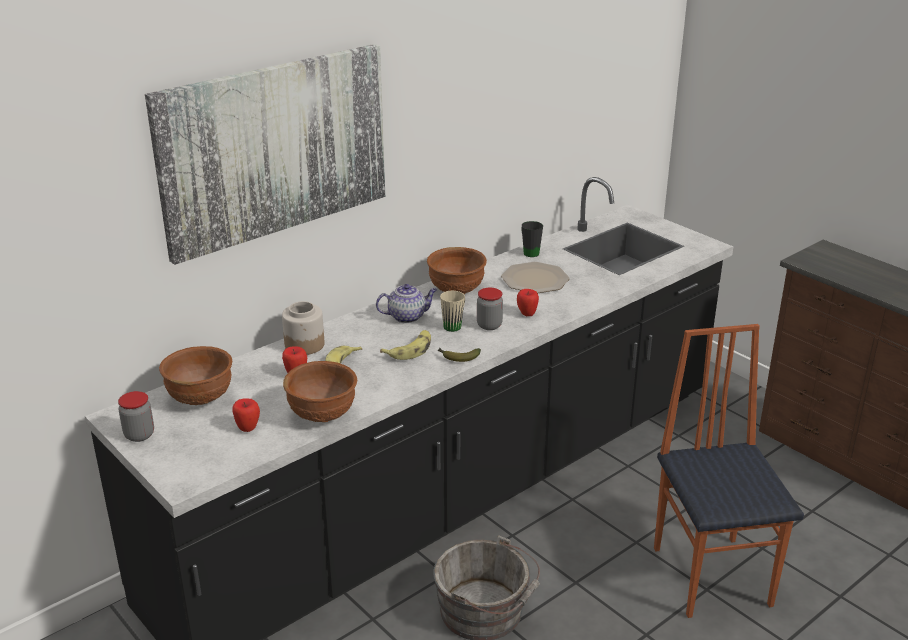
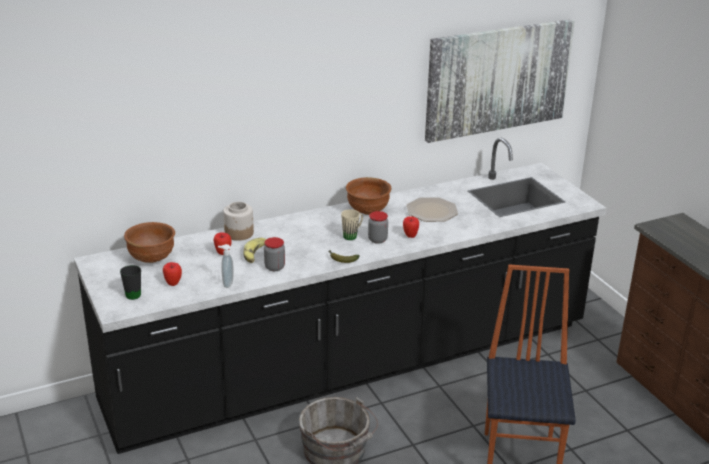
camera: 15 degrees right, 0 degrees up
(139, 435) = (102, 276): jar -> jar (274, 267)
(274, 149) = (228, 90): picture -> picture (498, 79)
(323, 416) = (227, 284): brown bowl -> soap dispenser
(407, 316) = (322, 224): teapot -> none
(410, 350) = (310, 248): banana -> none
(529, 252) = (439, 189): black mug -> black mug (133, 293)

